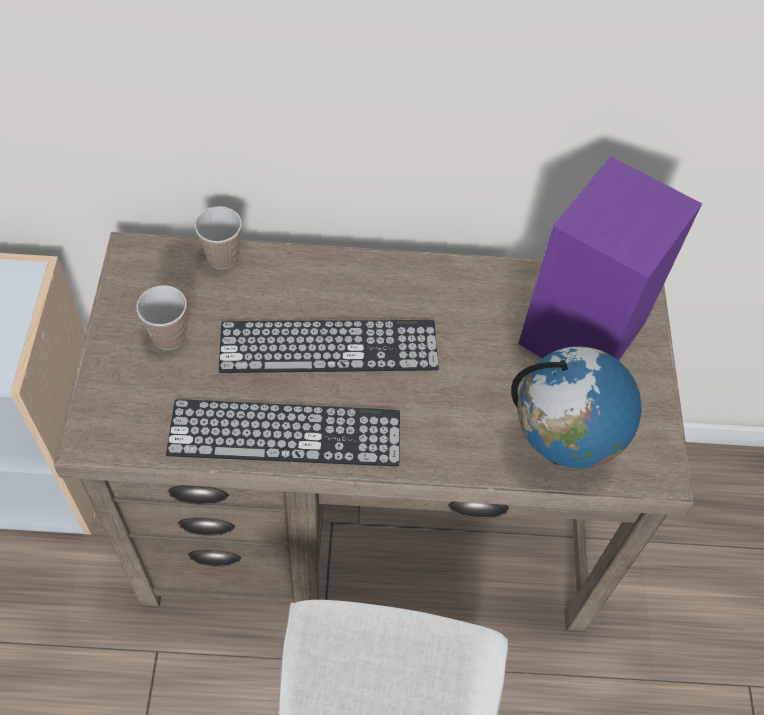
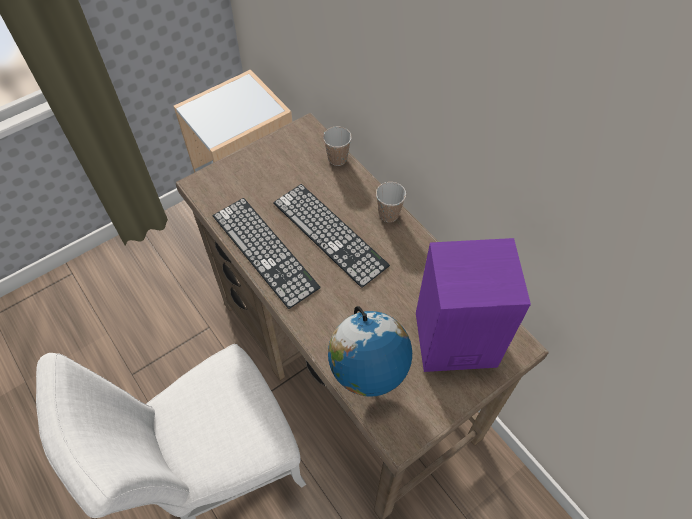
camera: 55 degrees right, 0 degrees up
(169, 337) = (274, 172): cup -> cup (389, 214)

